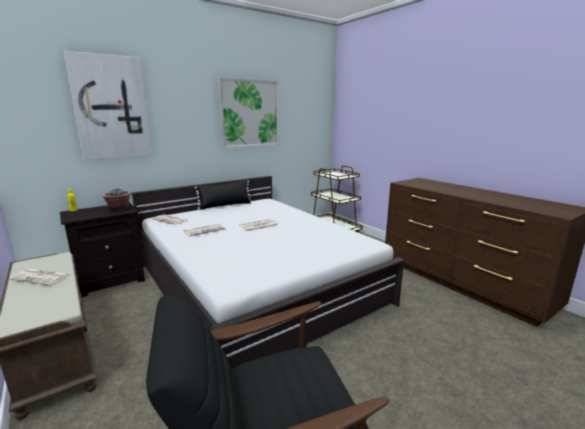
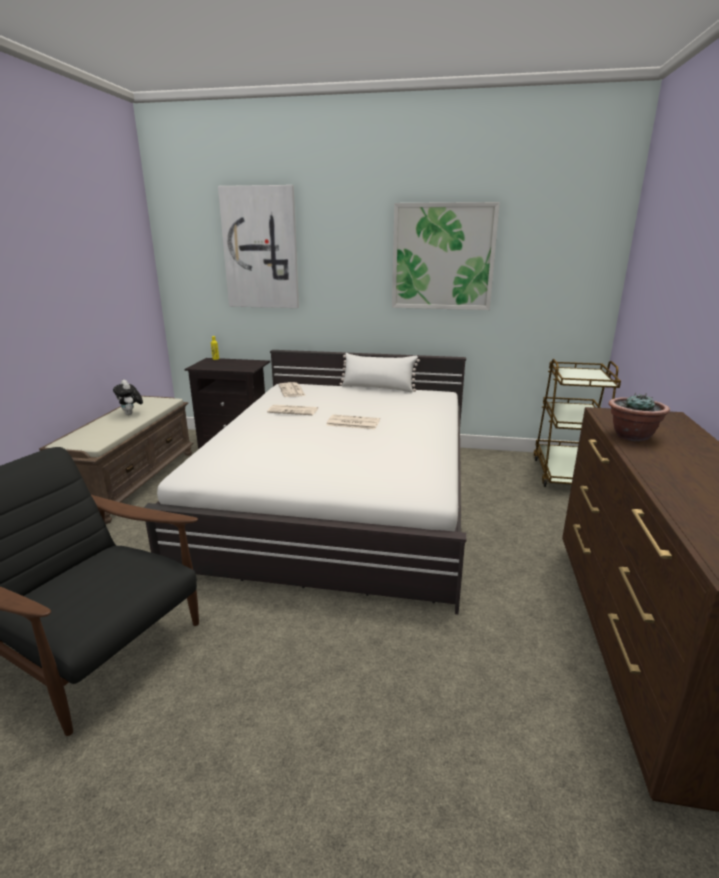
camera: 45 degrees right, 5 degrees up
(41, 277) = (131, 414): newspaper -> plush toy
(119, 209) = (245, 366): potted plant -> potted plant (631, 436)
(225, 205) = (378, 388): black pillow -> white pillow

